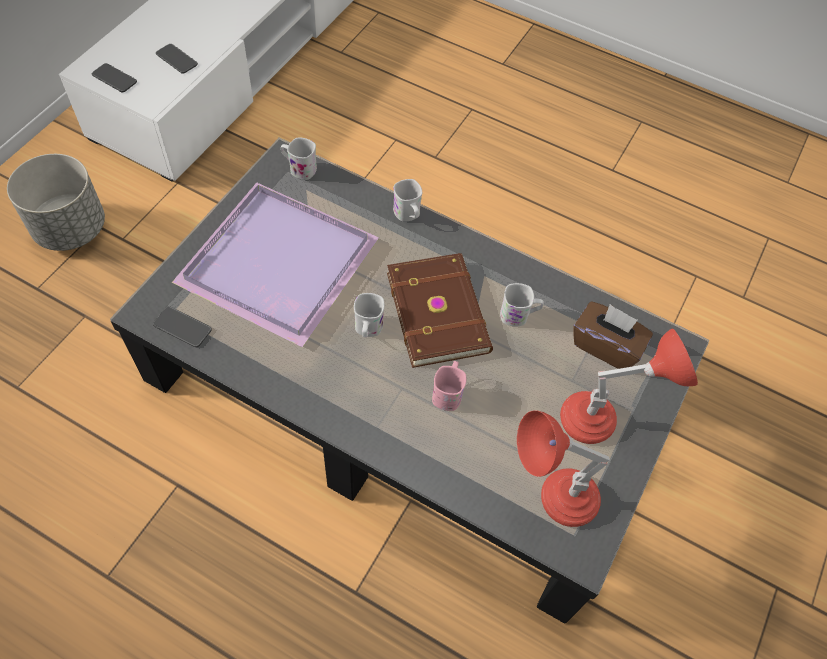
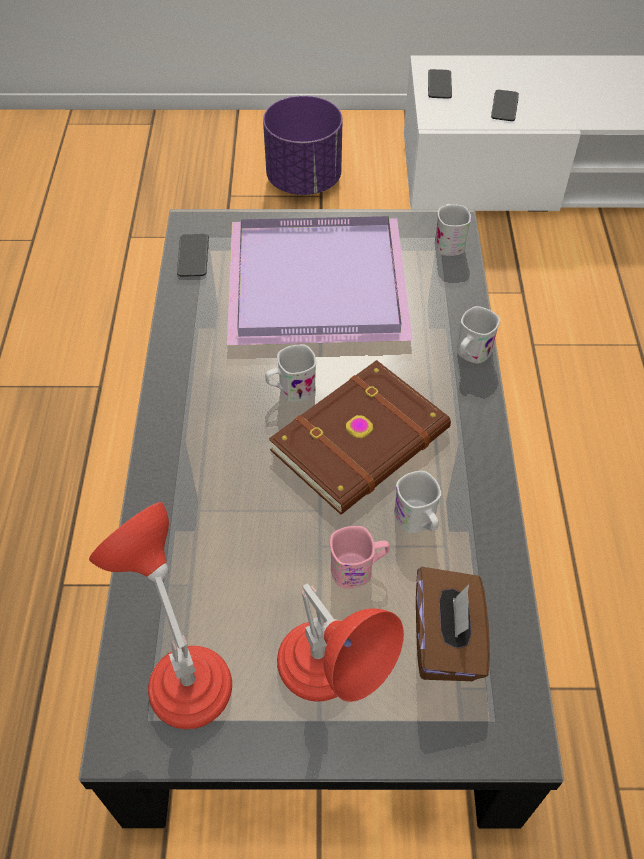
camera: 65 degrees right, 5 degrees down
(70, 228) = (304, 180): grey planter -> purple planter
(448, 392) = (260, 498): pink mug -> pink mug (358, 569)

